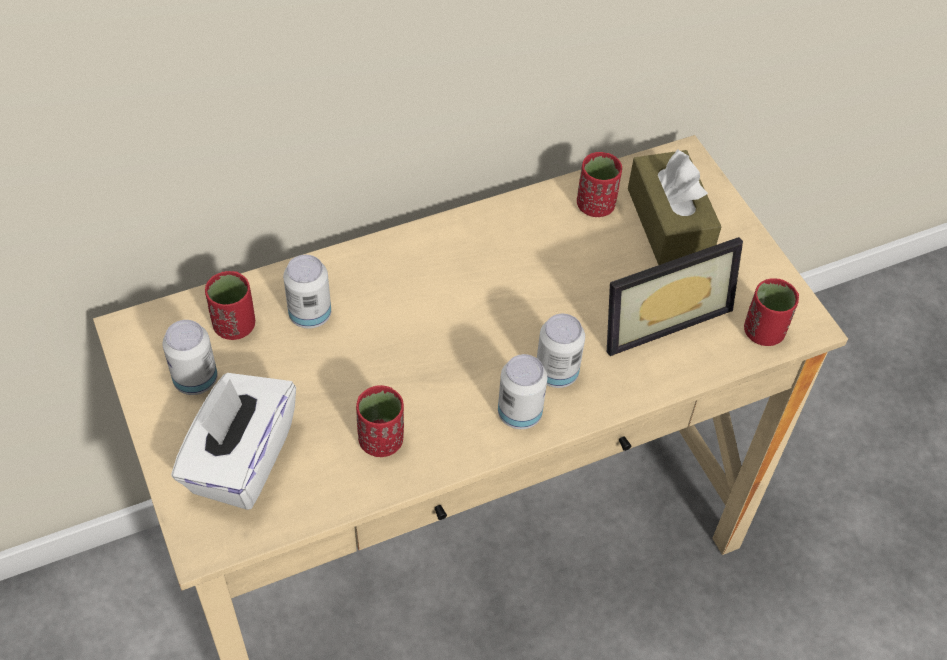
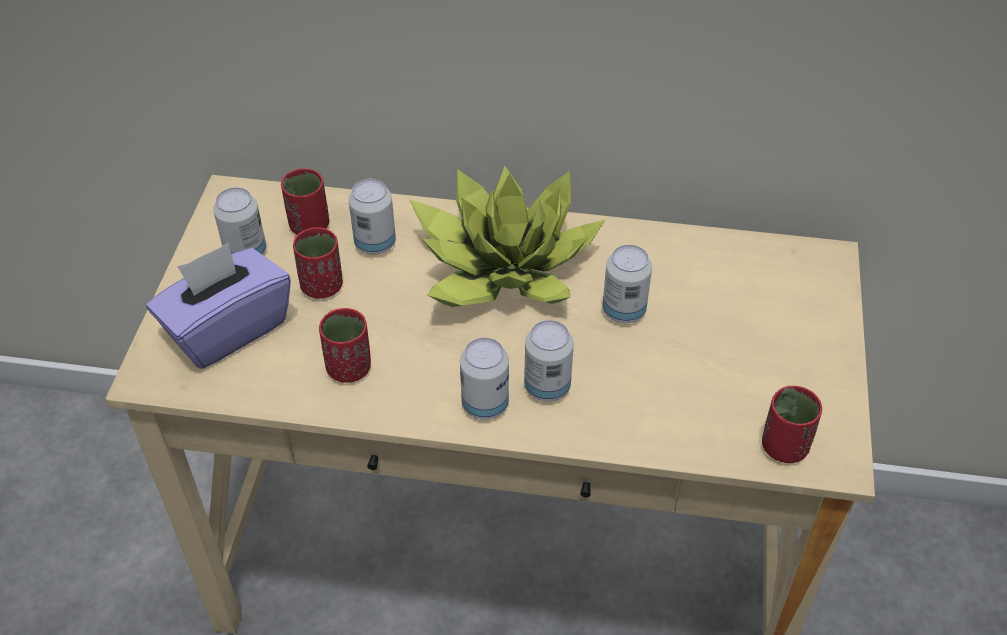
camera: 35 degrees right, 5 degrees down
(240, 460) = (227, 329): white tissue box -> purple tissue box
(438, 286) = (501, 268): none -> potted plant
(566, 277) = (624, 311): none -> can
(595, 205) = (703, 262): red cup -> red cup (322, 286)
(659, 314) = (688, 382): picture frame -> none
(669, 222) = (765, 307): brown tissue box -> none

